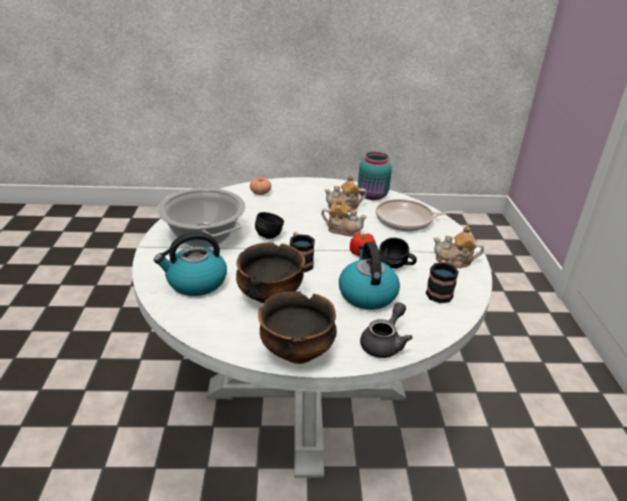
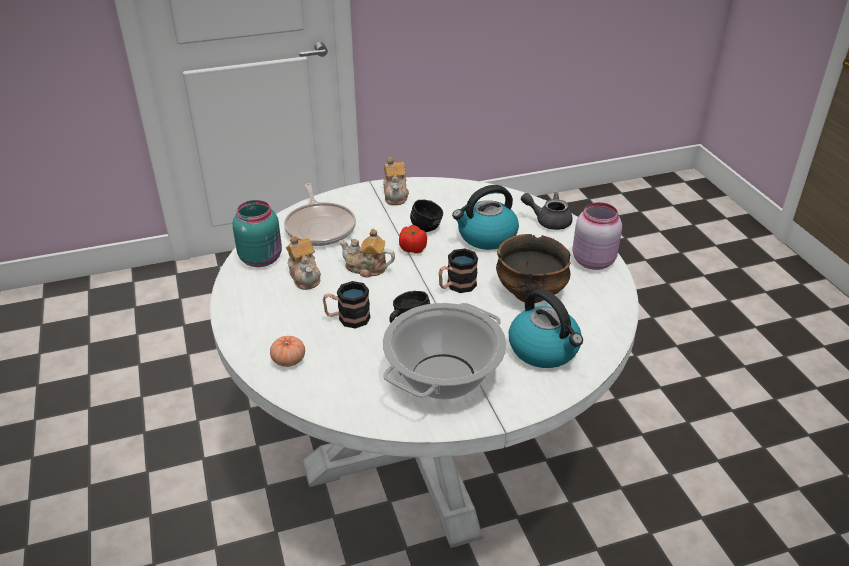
camera: 105 degrees left, 5 degrees up
(297, 351) = (593, 260): bowl -> pink jar
(343, 229) = (366, 268): teapot -> teapot turned 75 degrees counterclockwise
(439, 291) = (454, 200): mug -> mug (347, 318)

